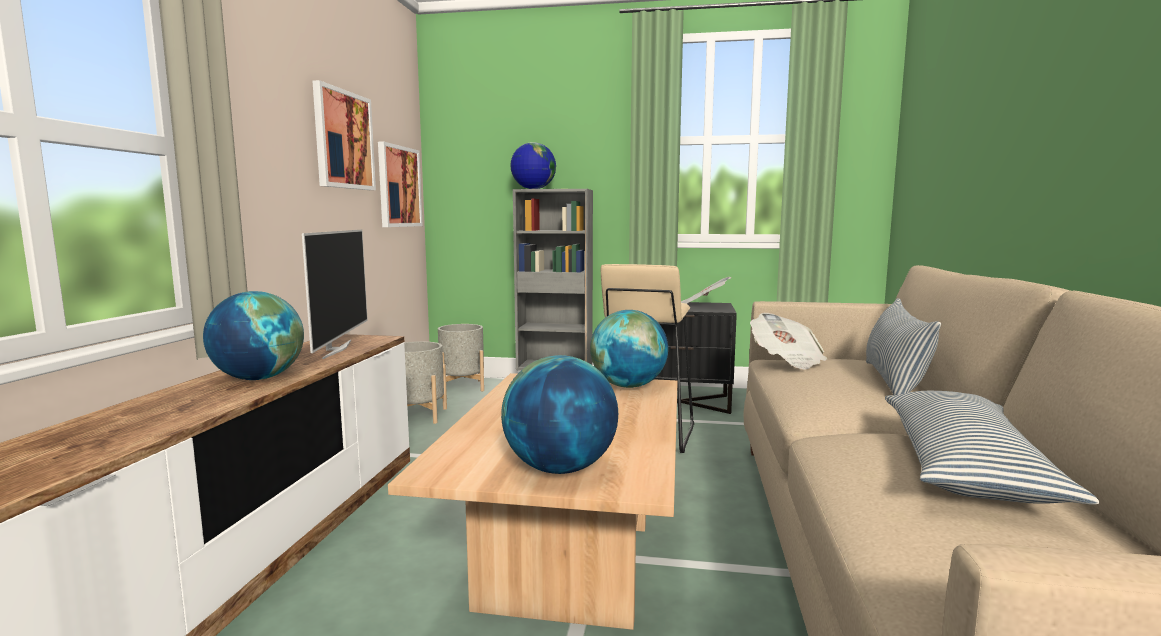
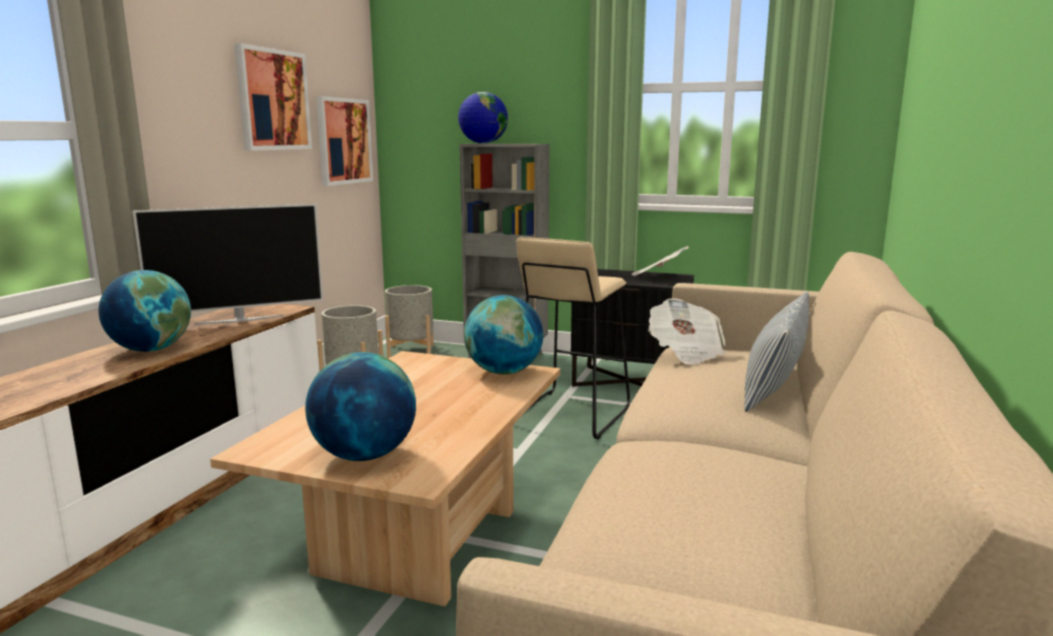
camera: 10 degrees right, 5 degrees up
(336, 349) = (240, 319): television -> television turned 60 degrees clockwise
(964, 466) = (726, 485): pillow -> none

